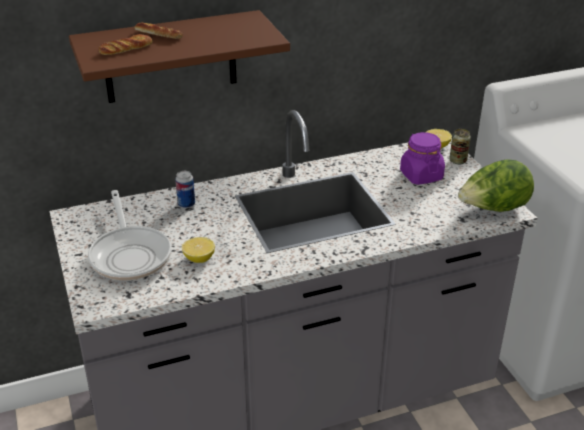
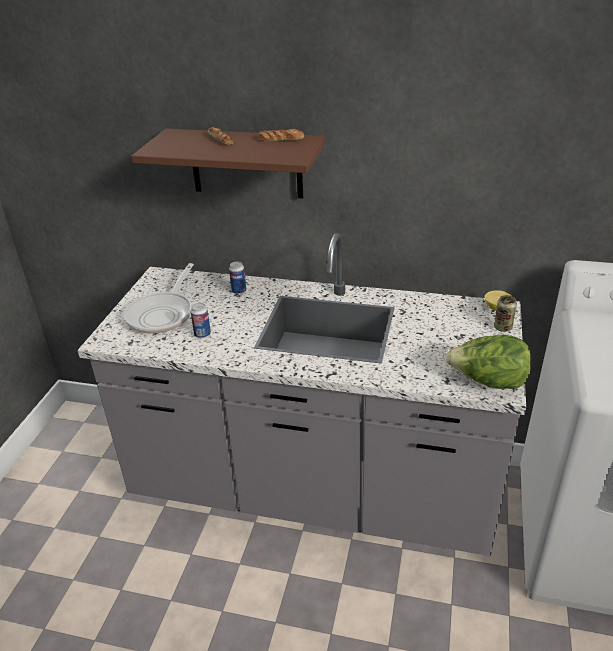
camera: 35 degrees right, 0 degrees up
(126, 49) = (183, 145): bread -> bread (281, 139)
(199, 259) = (202, 334): lemon -> can
(421, 175) = (451, 329): purple jar -> none

